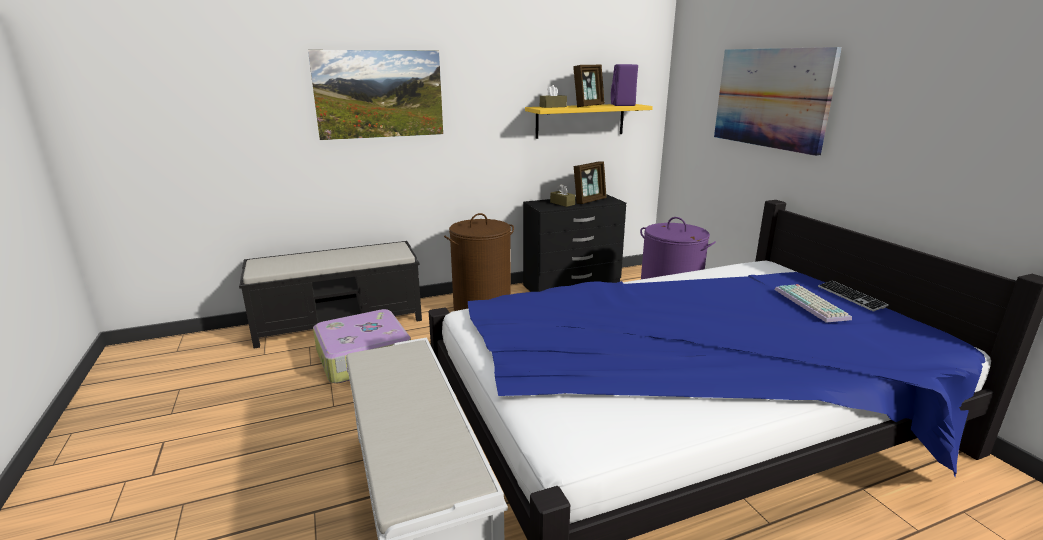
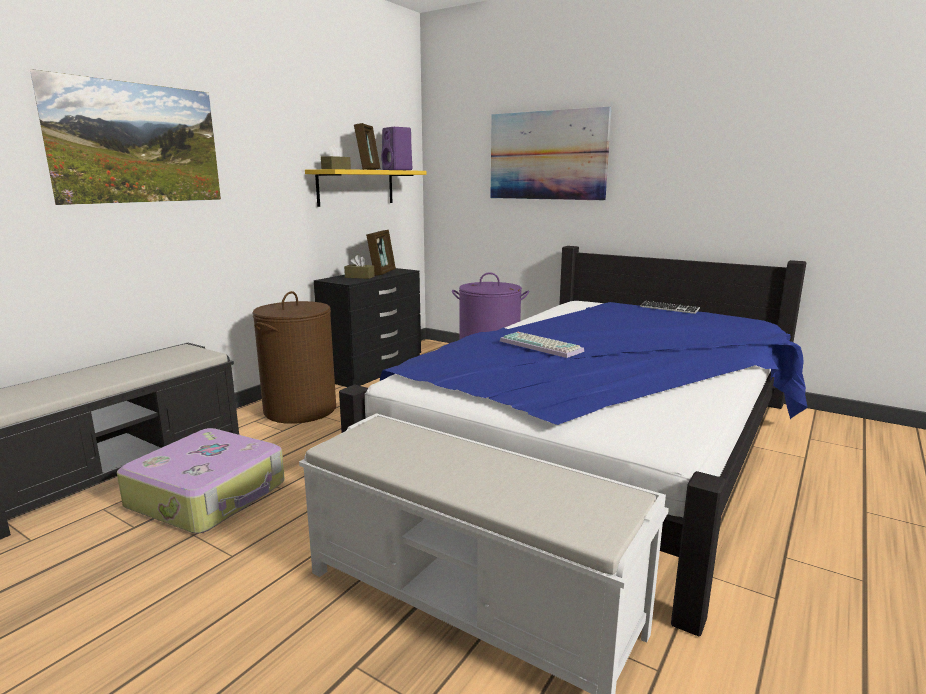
camera: 35 degrees left, 5 degrees down
(812, 304) = (658, 315): keyboard -> keyboard (542, 346)

